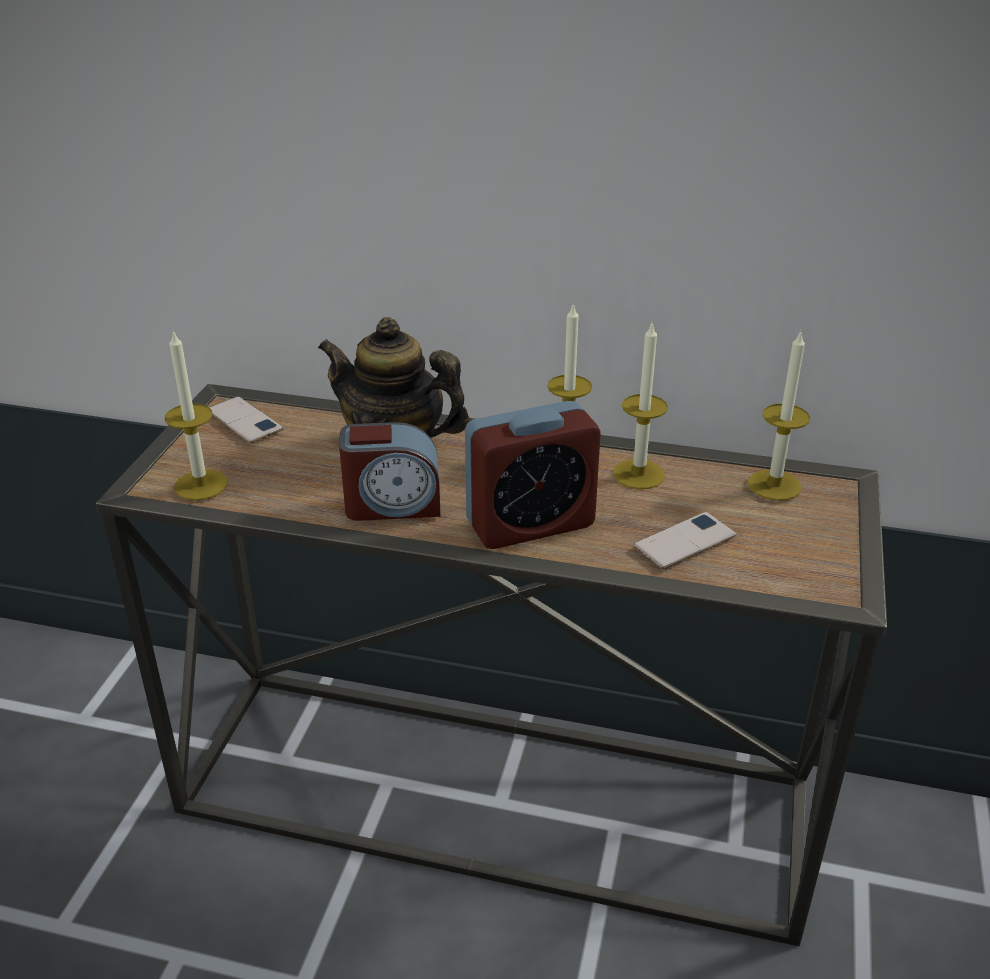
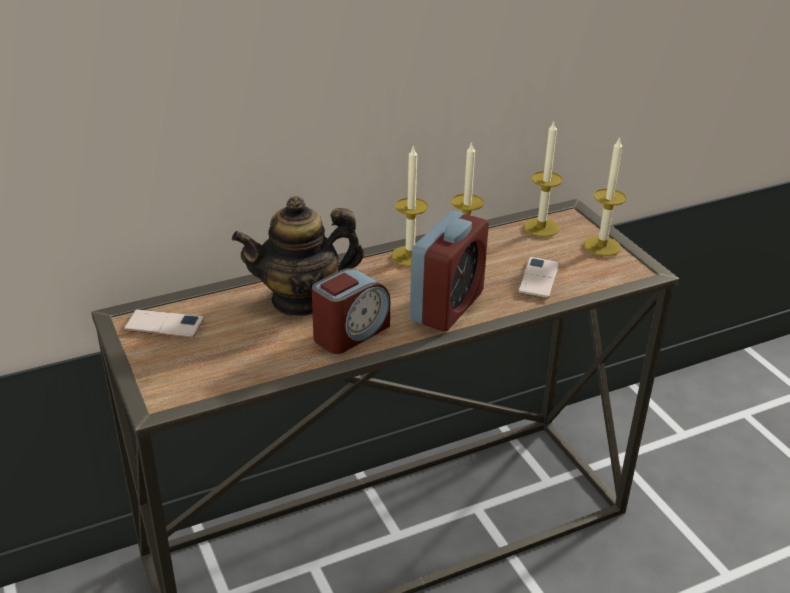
camera: 40 degrees left, 0 degrees up
(201, 485) = (200, 380): candle -> candle (602, 246)

